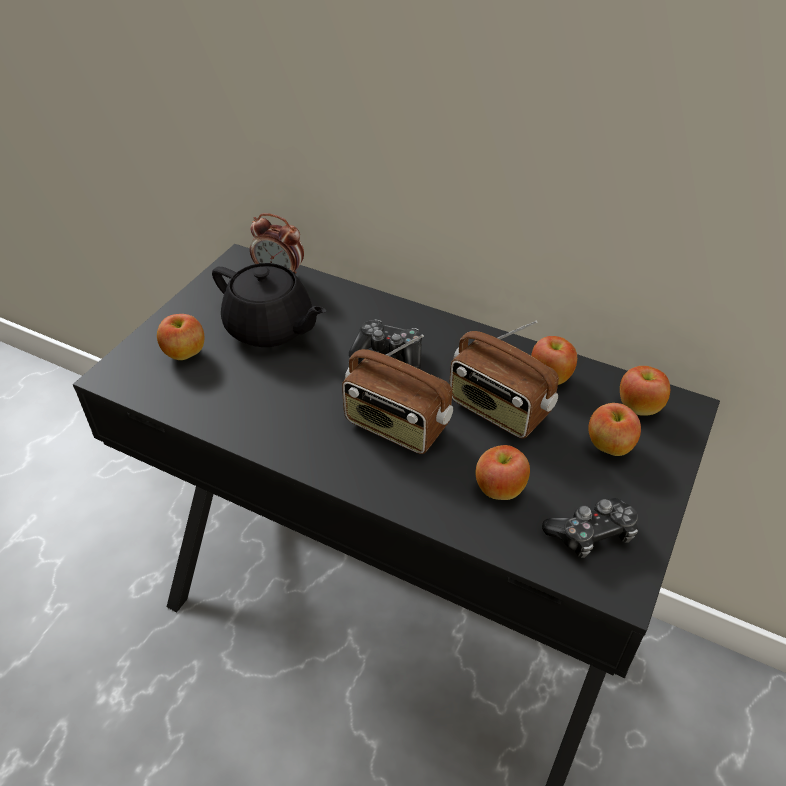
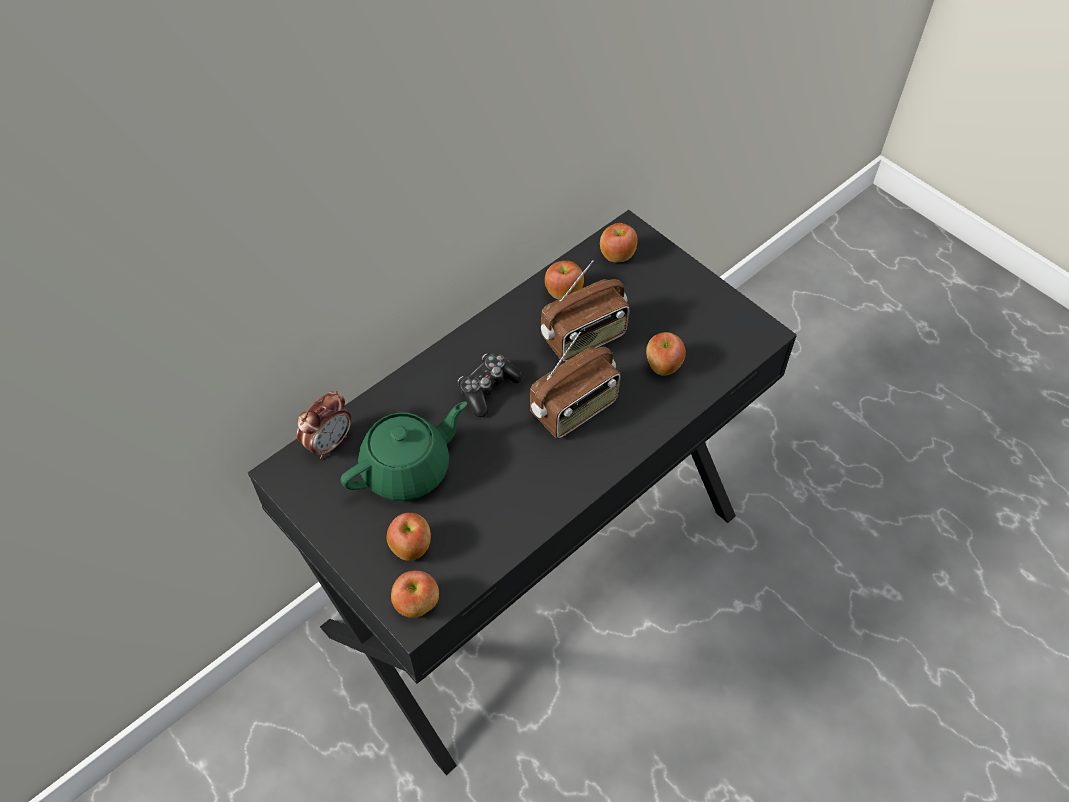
camera: 70 degrees left, 10 degrees up
(270, 328) = (408, 469): black teapot -> green teapot
(591, 534) = (719, 330): game controller -> none
(609, 446) = (647, 289): apple -> apple (417, 605)

